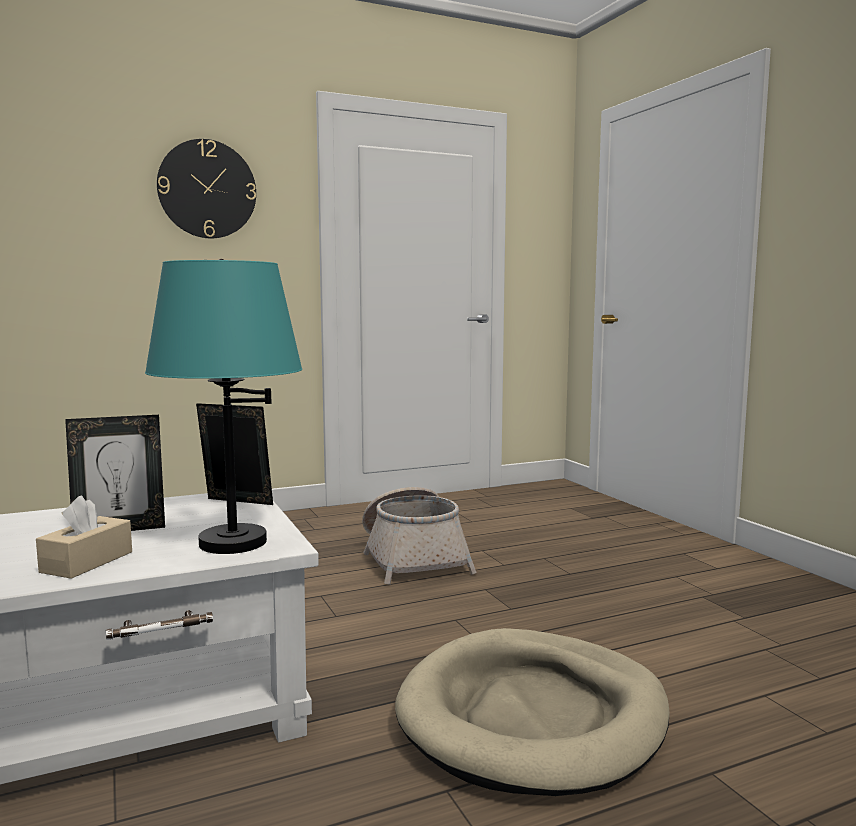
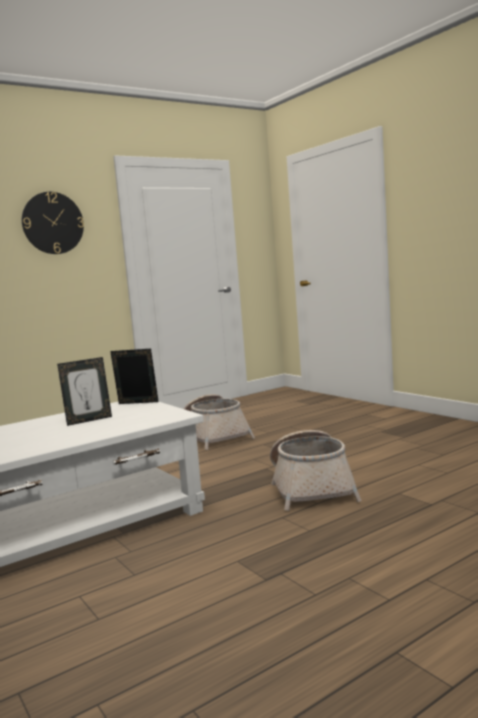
camera: 10 degrees left, 0 degrees up
(87, 562) = (91, 432): beige tissue box -> none
(232, 543) = (156, 417): turquoise table lamp -> none
(533, 716) = (311, 488): beige dog bed -> basket

